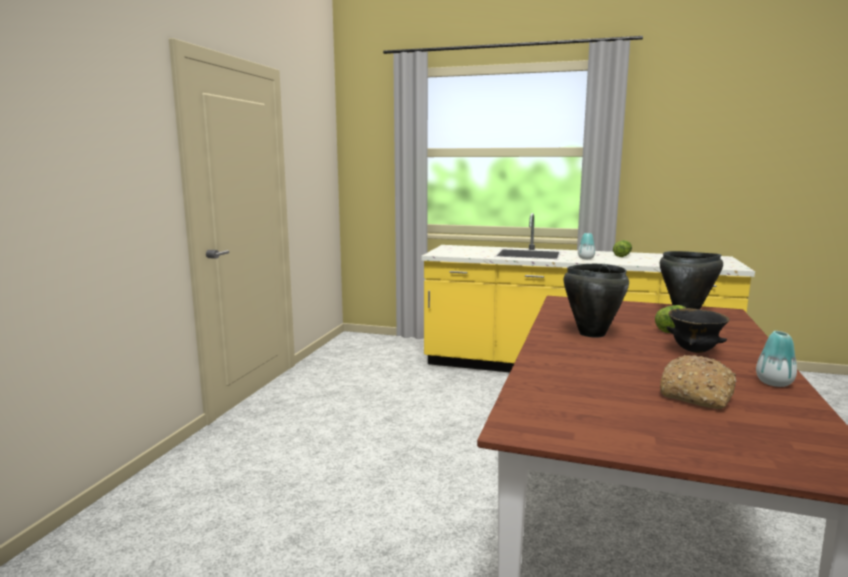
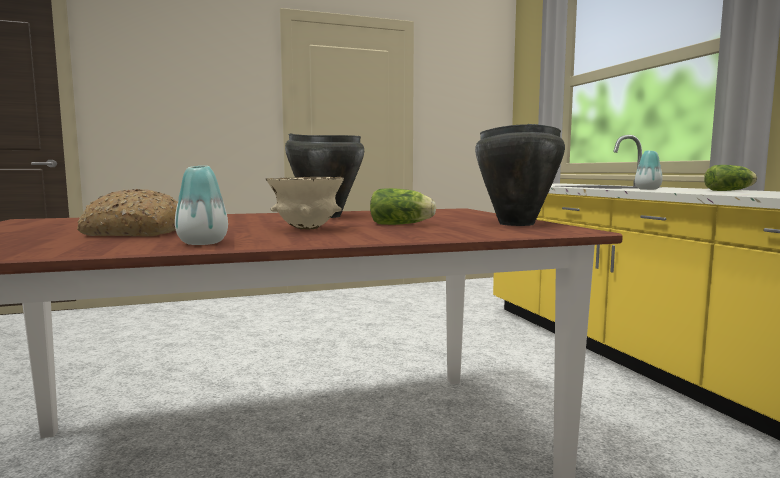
camera: 55 degrees right, 5 degrees down
(693, 351) = (307, 229): black bowl -> beige bowl

